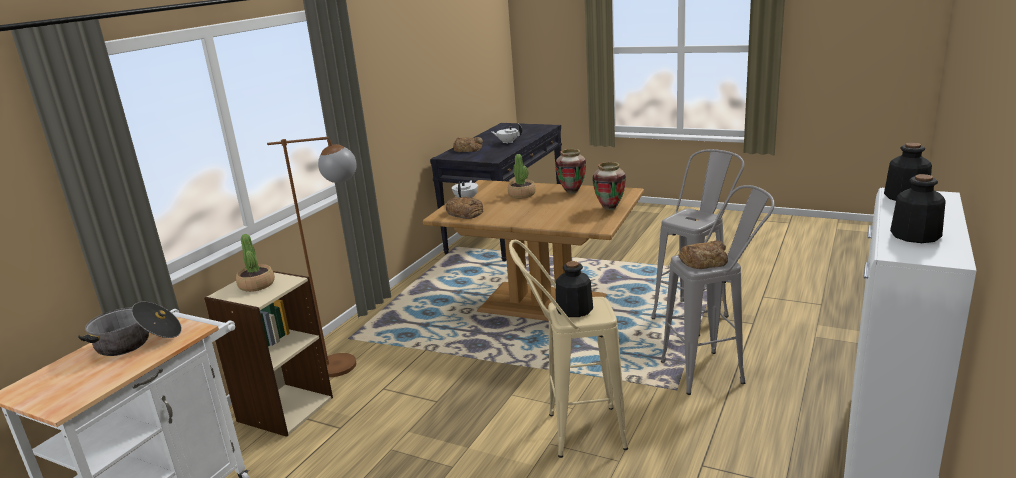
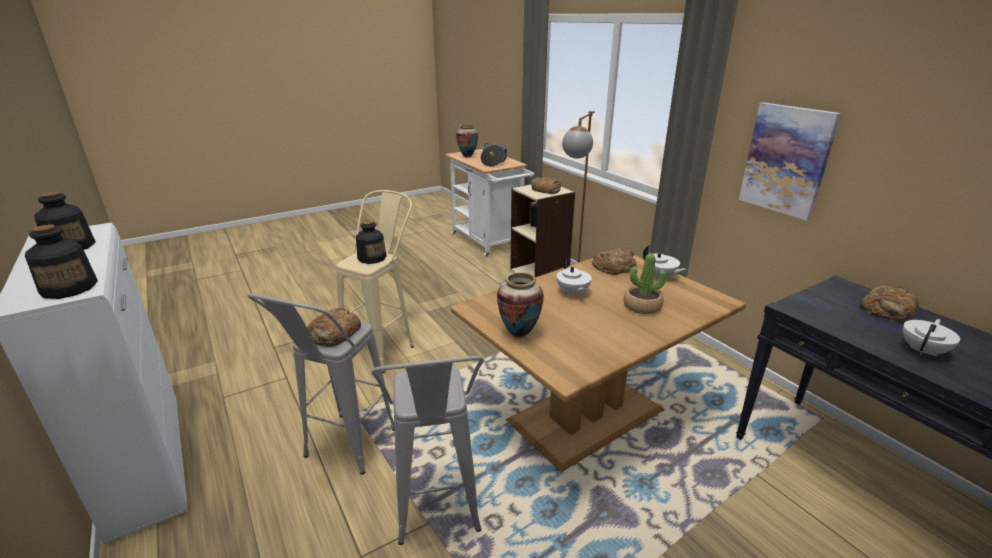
camera: 120 degrees right, 5 degrees up
(257, 285) = (546, 189): potted plant -> bread
(385, 105) = (786, 160): none -> picture
(531, 211) = (572, 293): none -> white teapot
(572, 192) = (613, 337): vase -> vase (467, 156)

